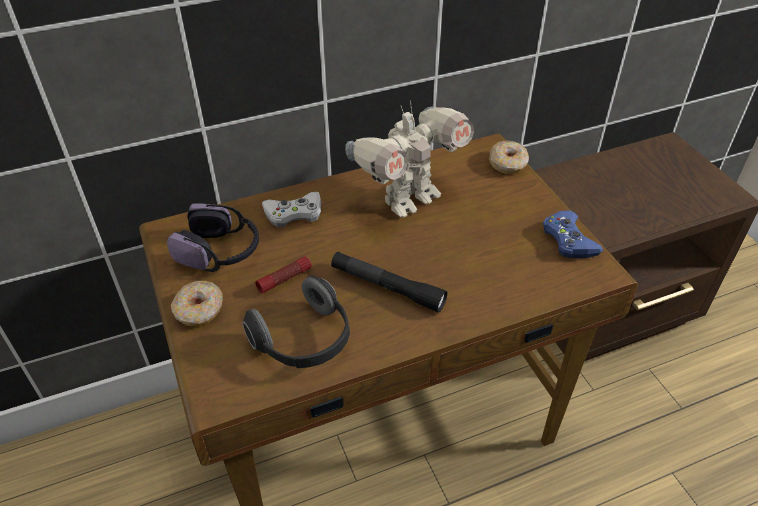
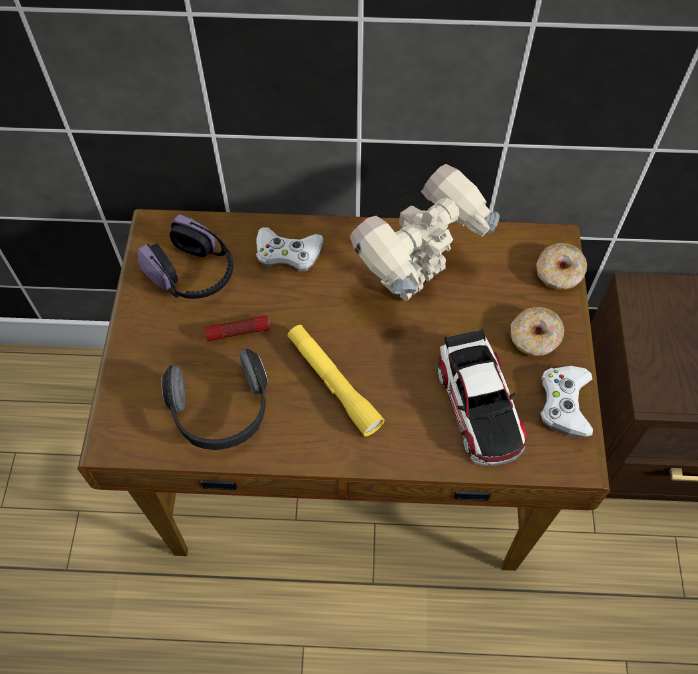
camera: 25 degrees right, 15 degrees up
(199, 310) = (143, 336): donut -> donut (535, 337)
(387, 287) = (333, 383): black flashlight -> yellow flashlight
(408, 199) = (417, 279): toy robot -> toy robot turned 150 degrees clockwise
(509, 262) = (479, 404): none -> toy car
(569, 240) = (564, 403): blue game controller -> white game controller

